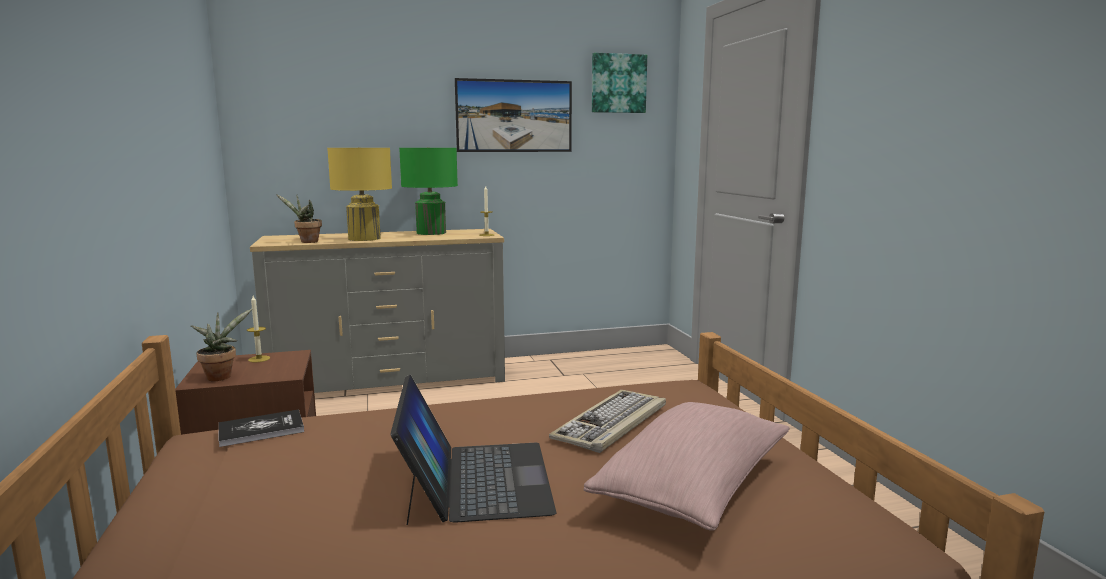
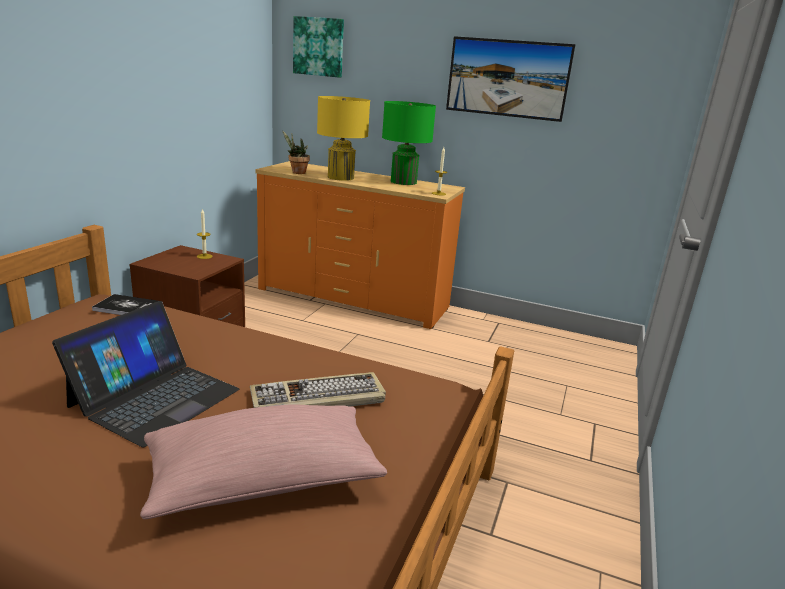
camera: 35 degrees right, 10 degrees up
(221, 376) = (165, 262): potted plant -> none
(390, 380) = (353, 298): grey dresser -> orange dresser
(618, 83) = (633, 49): picture -> picture (319, 47)

